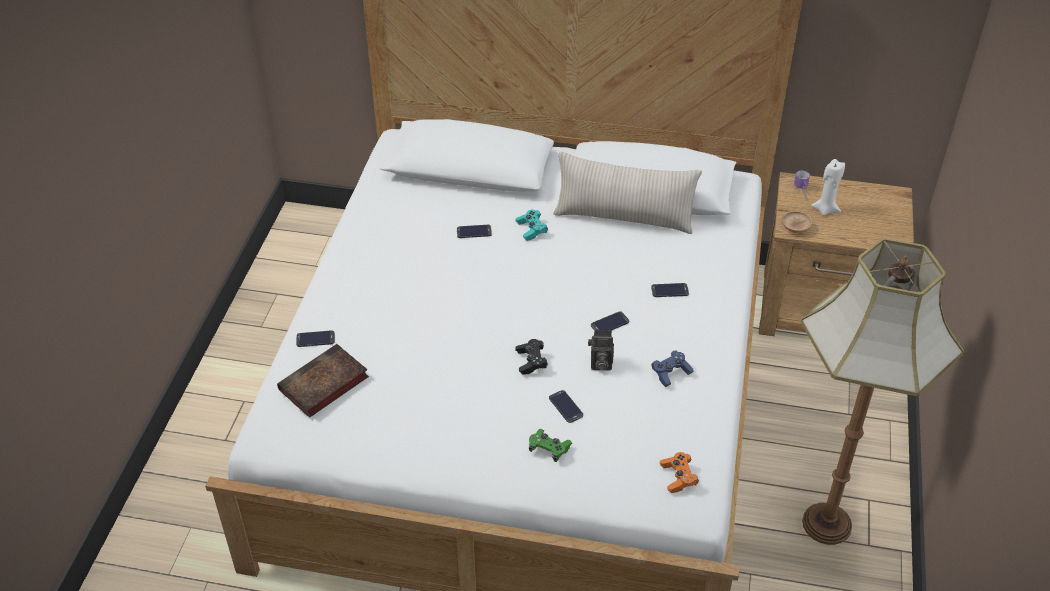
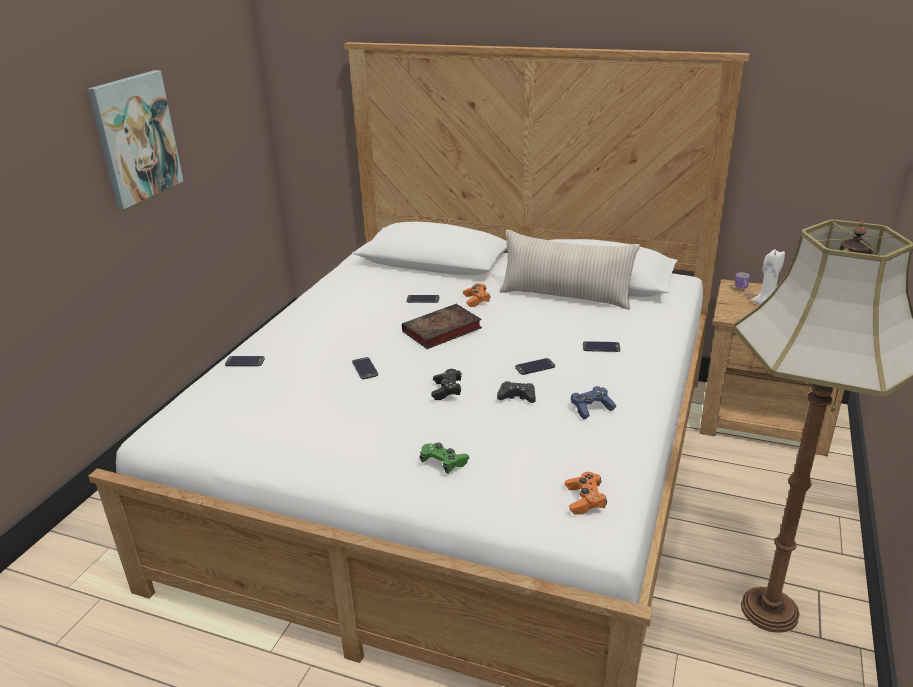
camera: 10 degrees right, 15 degrees down
(147, 91) = (136, 138): none -> picture
(322, 385) = (232, 393): book -> book (441, 331)
(531, 229) = (476, 300): turquoise game controller -> orange game controller
(565, 407) = (472, 429): phone -> phone (365, 368)
(599, 364) = (517, 397): camera -> black game controller
(795, 228) = (735, 315): brown bowl -> none

